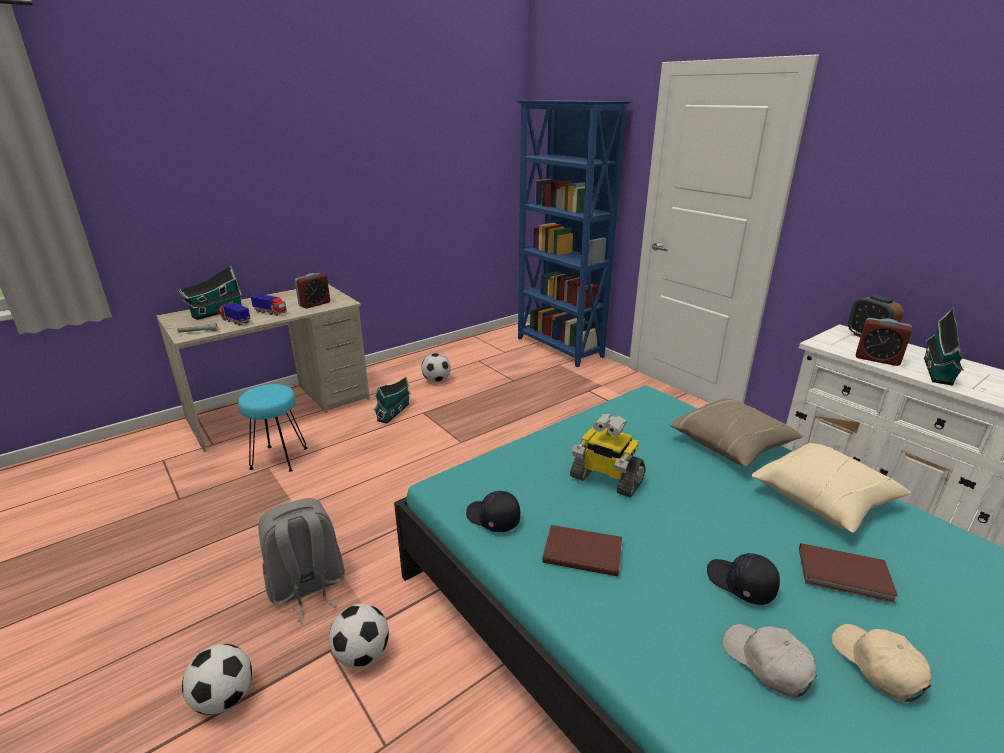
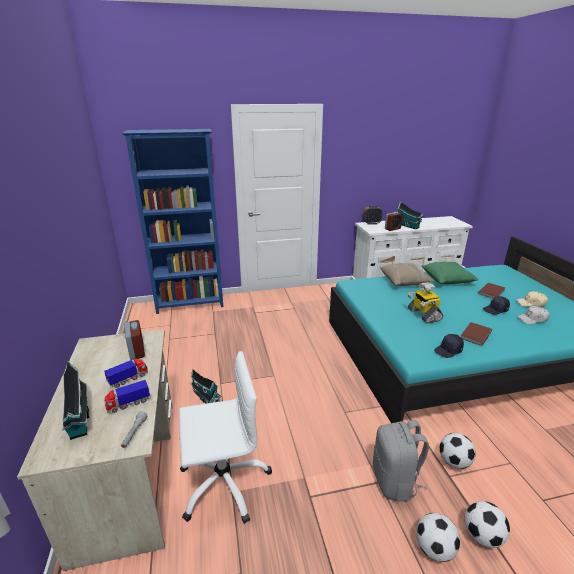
camera: 65 degrees left, 0 degrees up
(279, 459) = (224, 482): turquoise stool -> white office chair
(436, 381) = (179, 365): football -> football (434, 549)
(605, 479) = (423, 314): toy robot -> toy robot turned 105 degrees clockwise
(824, 499) = (447, 280): beige pillow -> green pillow

